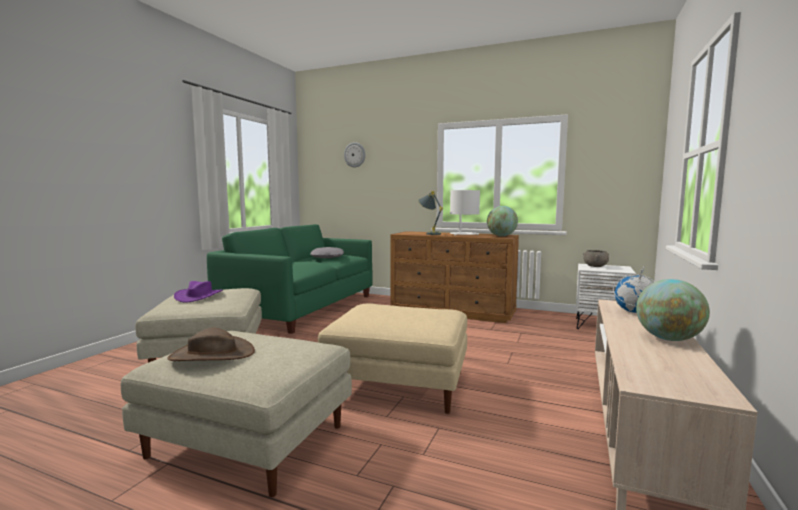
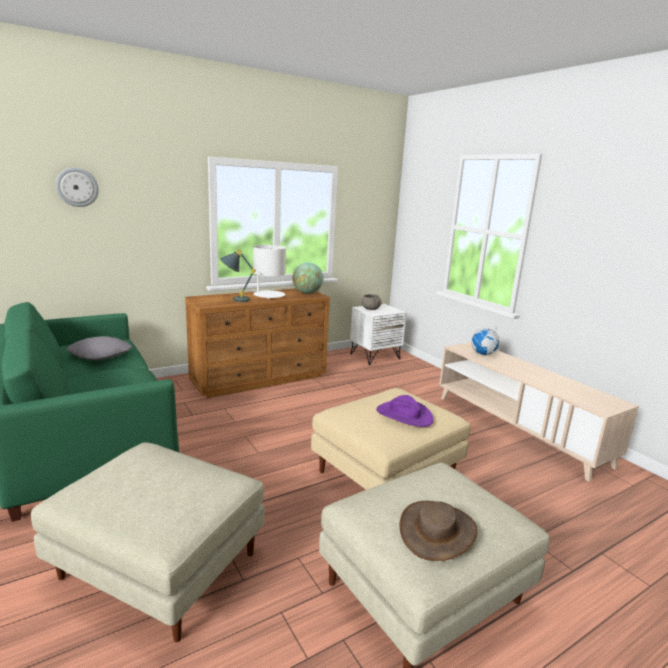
camera: 55 degrees left, 10 degrees up
(199, 296) = (146, 490): purple hat -> purple hat (404, 415)
(668, 339) = (539, 372): globe -> none

